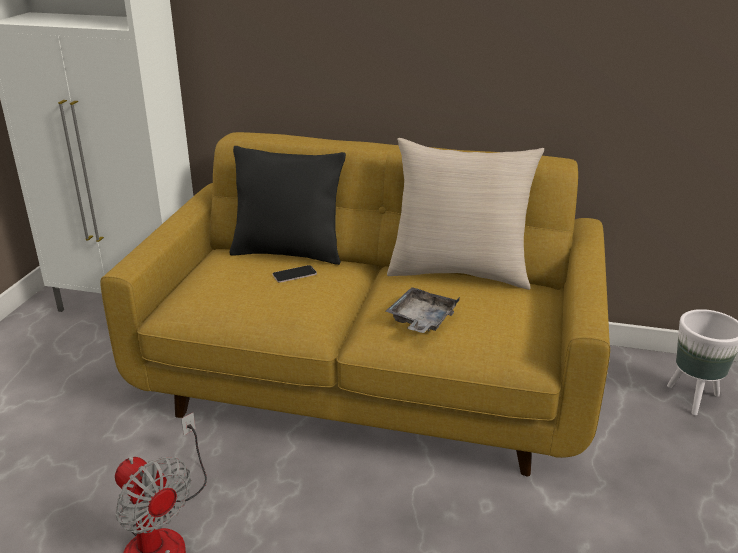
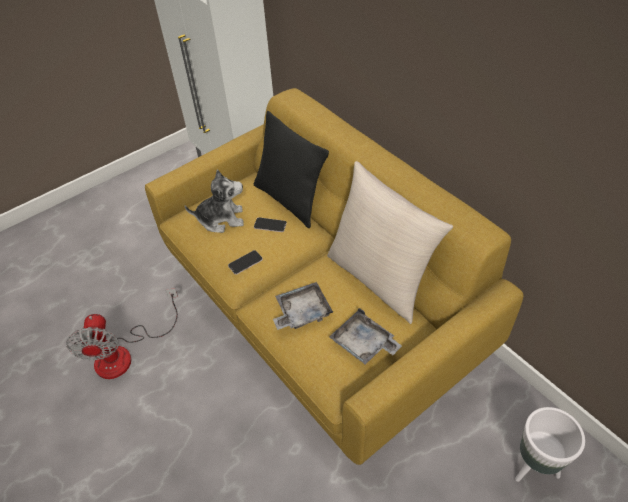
camera: 40 degrees right, 20 degrees up
(228, 289) = (221, 219): none -> plush toy
(306, 310) = (245, 262): none -> phone
(511, 316) = (364, 344): none -> grey tray

